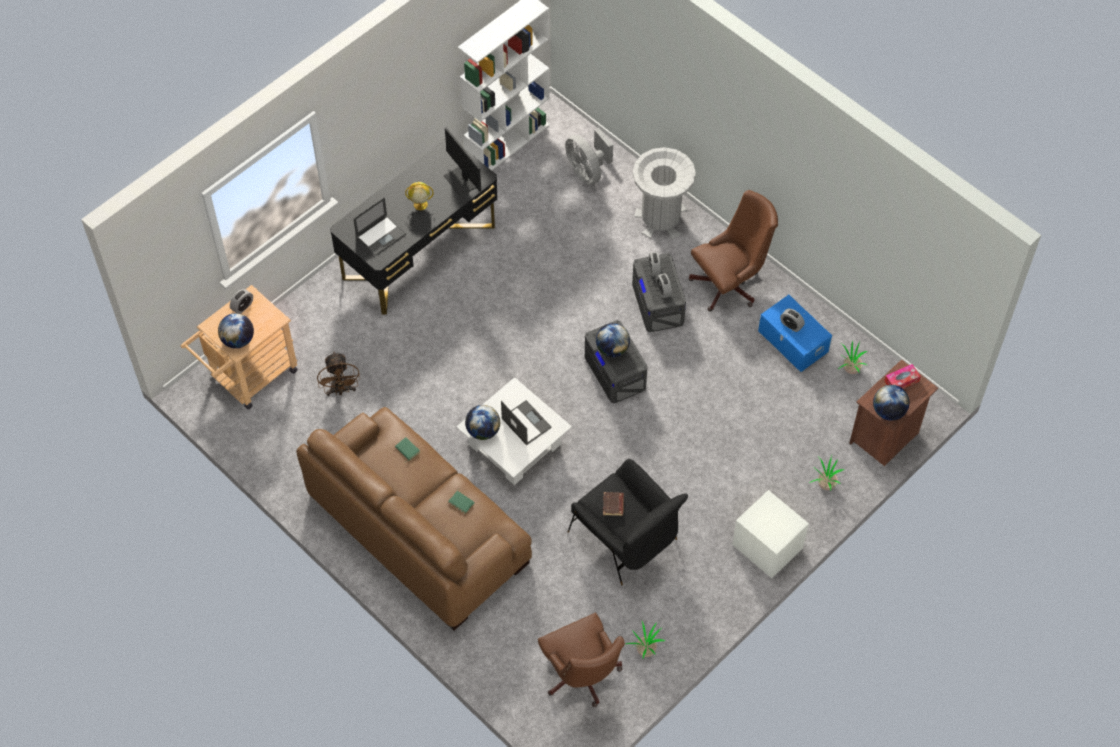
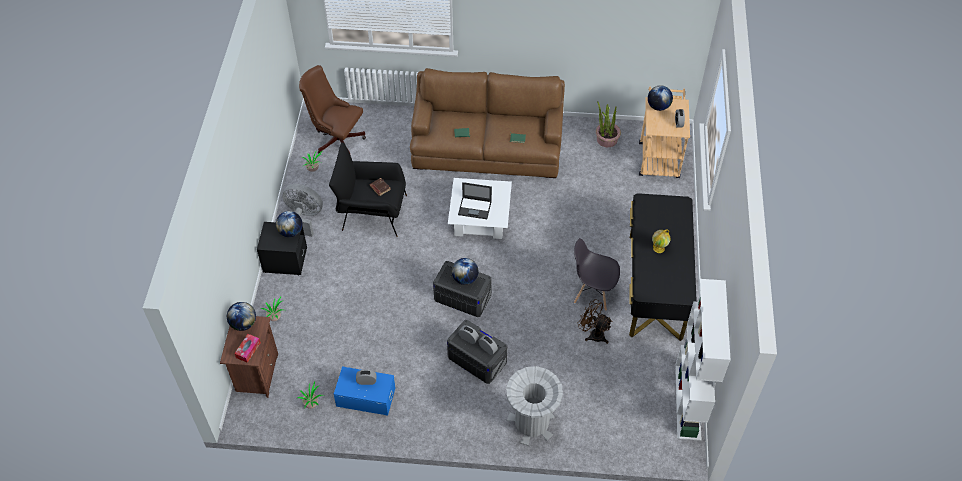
camera: 140 degrees right, 5 degrees down
(278, 439) = (606, 139): none -> potted plant
(341, 390) = (604, 182): brown fan -> brown fan (593, 334)
(381, 235) = (658, 214): laptop -> none
(460, 181) = (653, 280): monitor -> none
(483, 431) = (494, 188): globe -> globe (291, 232)
(484, 287) = (593, 293): none -> grey chair
(587, 172) = (614, 421): grey fan -> grey fan (304, 217)
(730, 284) = (441, 408): brown office chair -> none
(767, 547) = (285, 260): white nightstand -> black nightstand

